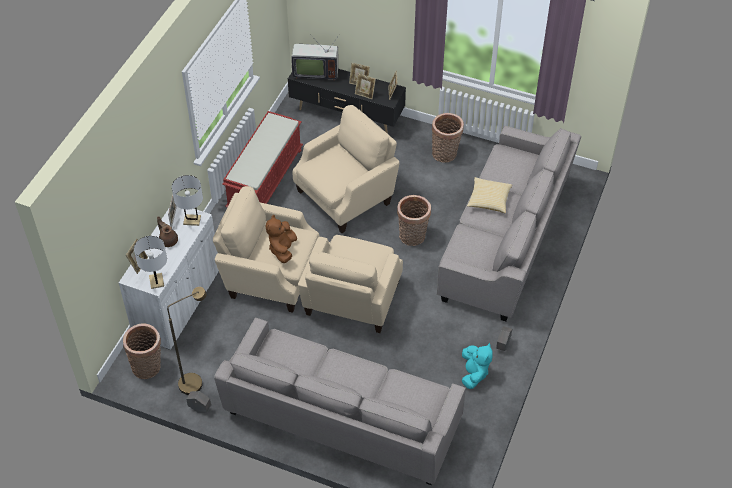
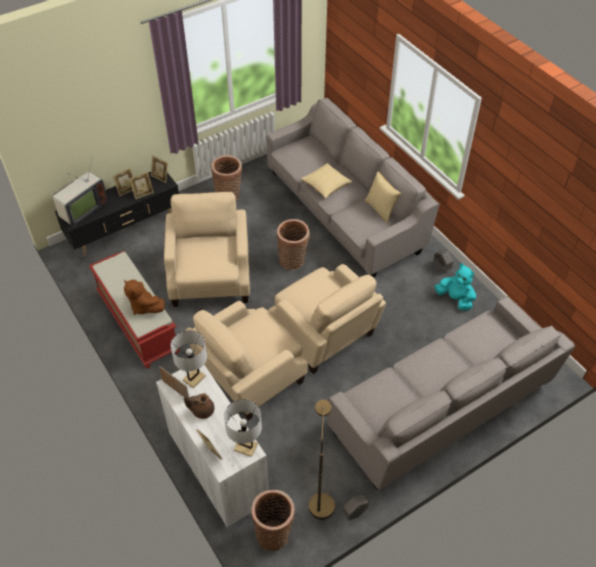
camera: 55 degrees left, 0 degrees up
(282, 249) = (264, 338): brown plush toy -> brown plush toy (144, 306)
(496, 252) = (381, 209): none -> pillow

